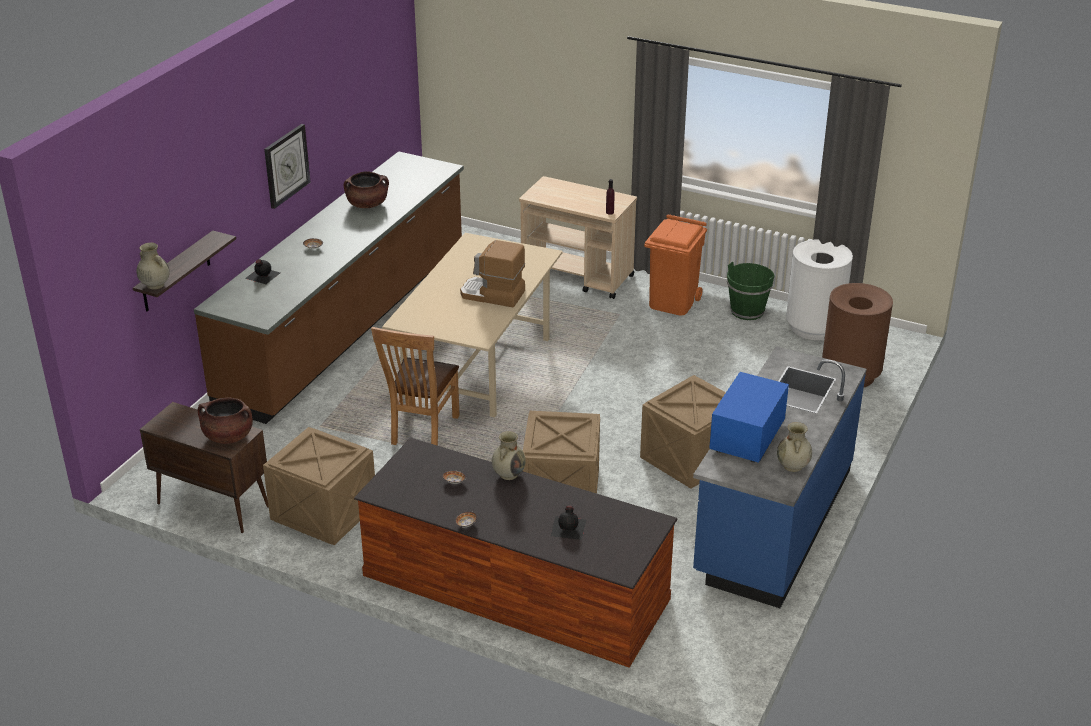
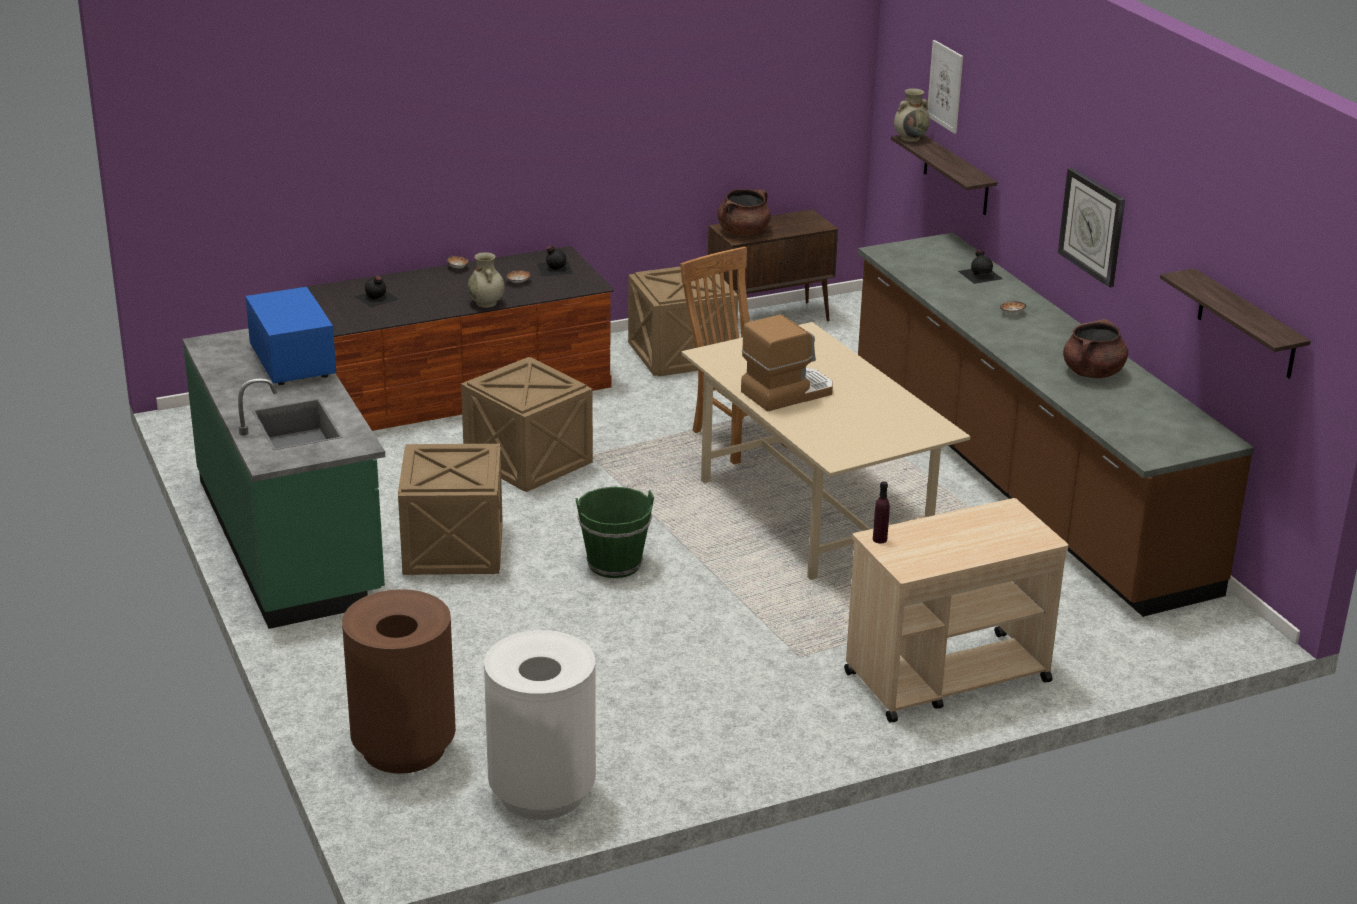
camera: 130 degrees right, 5 degrees down
(147, 224) = (945, 86): none -> picture
(376, 102) = (1246, 325): none -> shelf
(408, 480) = (554, 268): none -> black bottle
(673, 302) = (772, 715): orange trash can -> none
(747, 311) = (663, 763): green bucket -> green bucket (614, 564)
(772, 522) = (291, 539): blue counter -> green counter
(793, 466) = (217, 360): beige vase -> none

